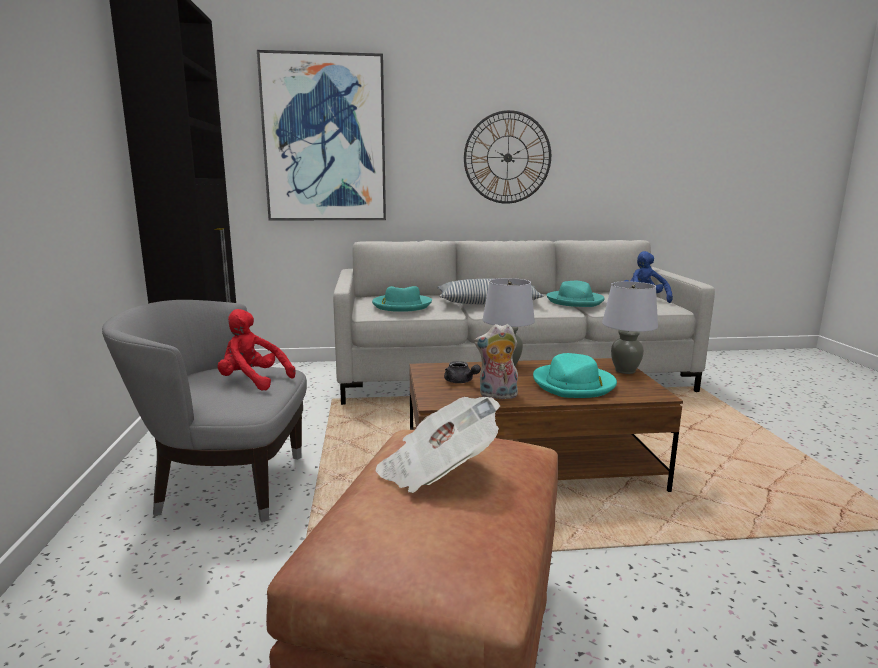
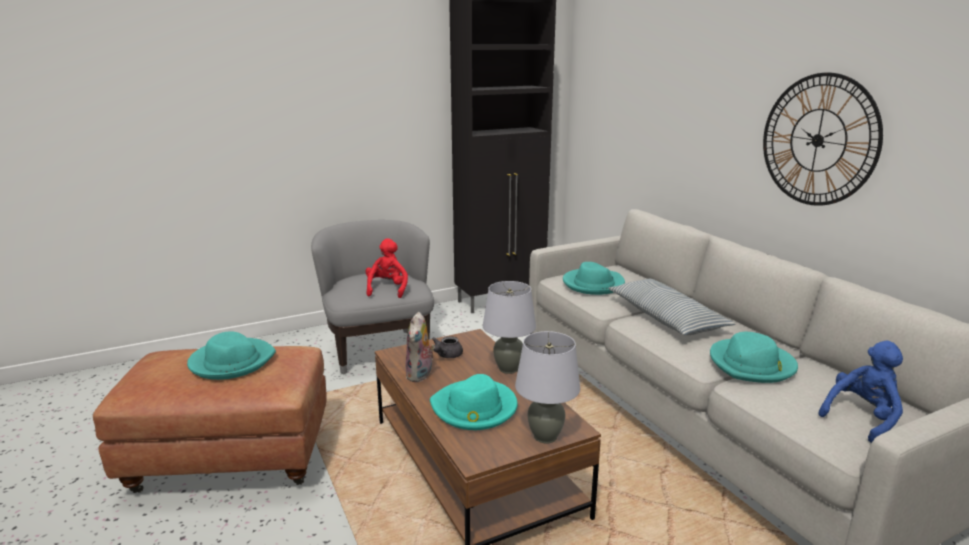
camera: 70 degrees right, 5 degrees up
(325, 139) = (647, 98): picture -> none
(437, 471) = (231, 361): newspaper -> turquoise hat
(497, 396) = (420, 375): plush toy -> plush toy turned 150 degrees counterclockwise

